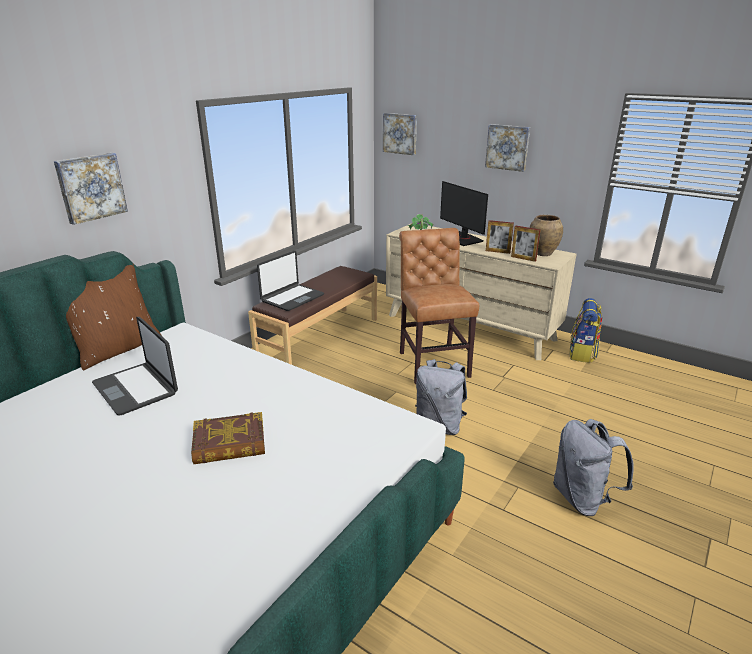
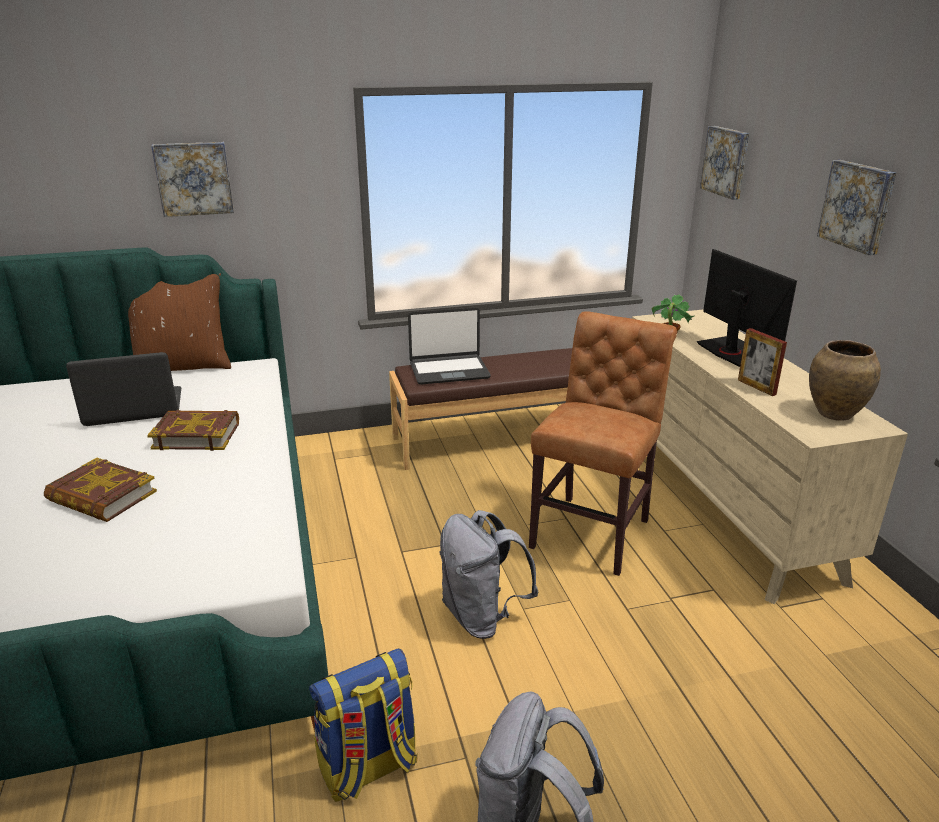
camera: 40 degrees right, 0 degrees up
(136, 388) = (134, 409): laptop -> laptop turned 75 degrees clockwise
(223, 384) = (197, 435): none -> book
(461, 239) = (734, 352): monitor -> monitor turned 150 degrees clockwise
(523, 258) = (781, 411): picture frame -> none
(582, 353) = (872, 630): backpack -> backpack (368, 768)

